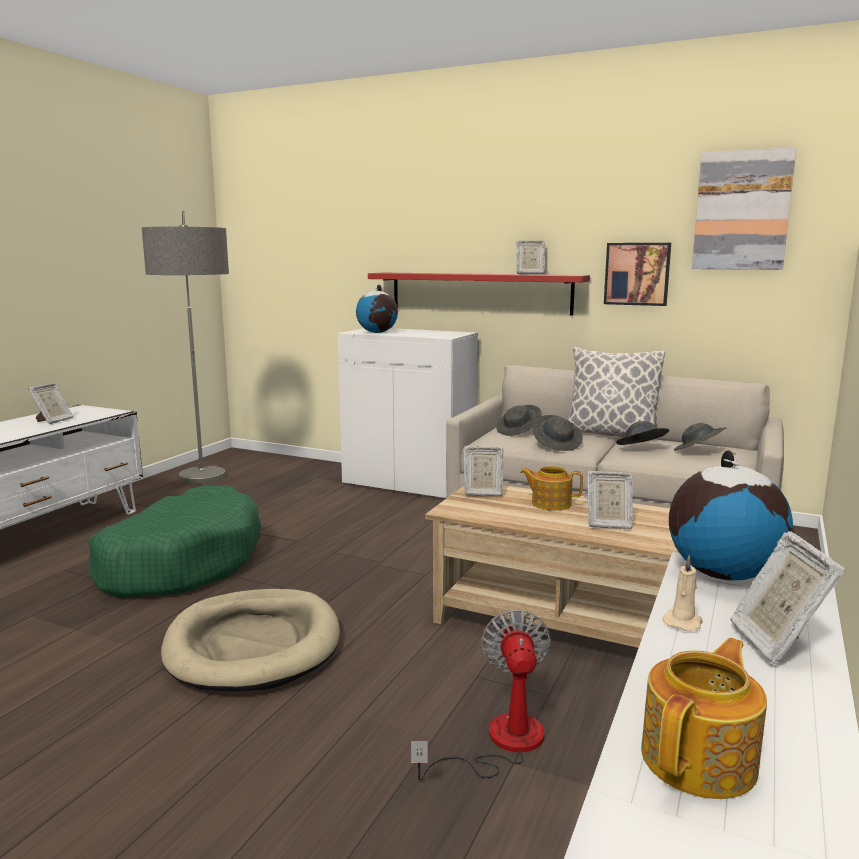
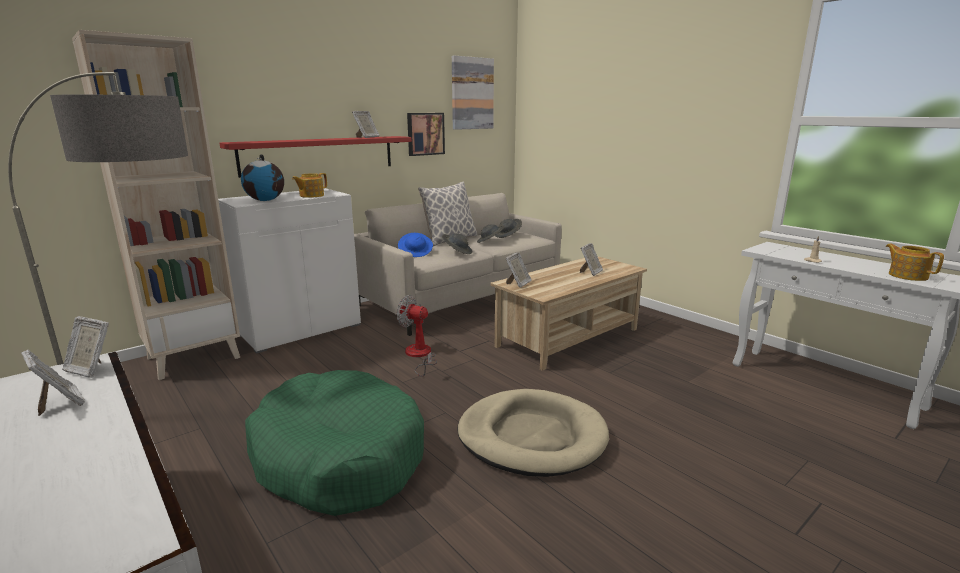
camera: 65 degrees left, 5 degrees up
(317, 470) = (194, 357): none -> beige bookcase
(500, 743) = (672, 381): fan -> fan (419, 356)
(518, 431) = (416, 253): grey hat -> blue hat
(550, 503) = (551, 275): teapot -> teapot (311, 195)
(722, 574) = (766, 249): globe -> none
(776, 642) = (825, 256): picture frame -> picture frame (90, 369)

